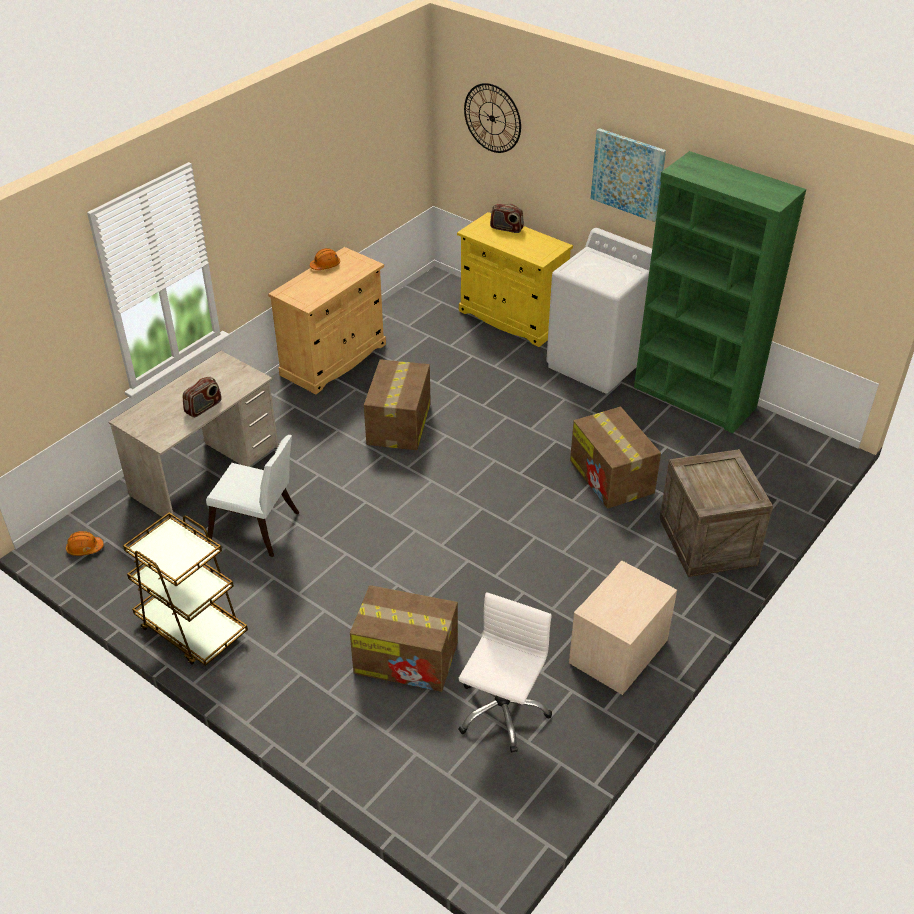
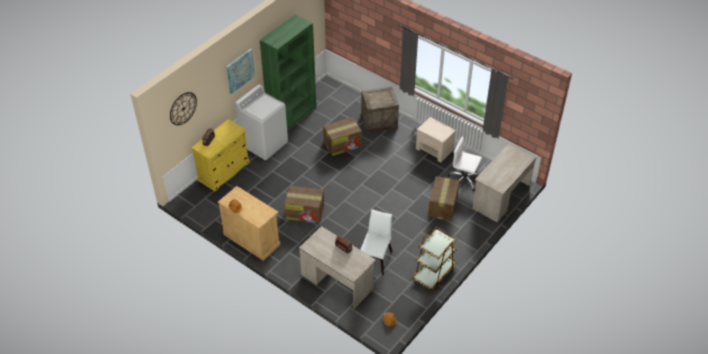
camera: 90 degrees left, 5 degrees up
(437, 798) = (501, 197): none -> beige desk

